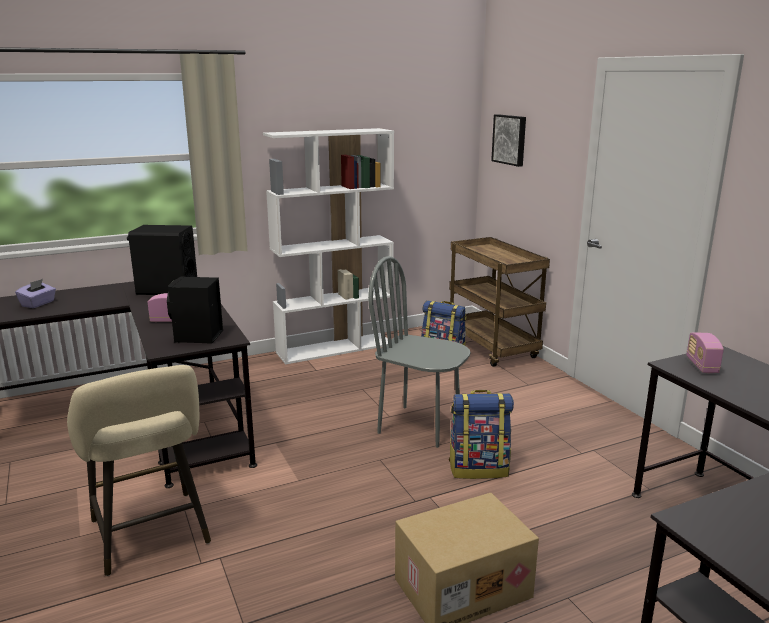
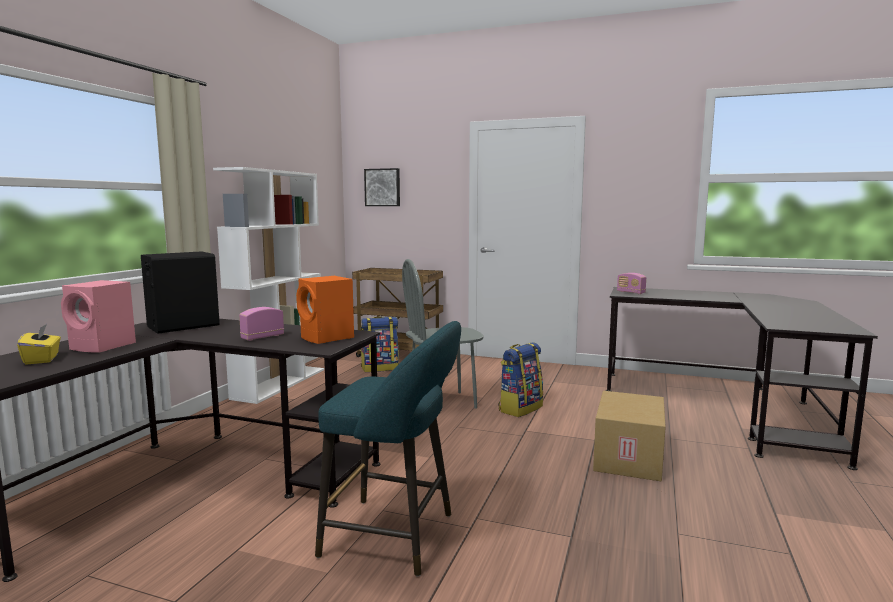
camera: 45 degrees left, 10 degrees down
(38, 304) = (42, 359): purple tissue box -> yellow tissue box
(85, 300) = (104, 346): none -> pink speaker
(151, 536) = (395, 536): beige stool -> turquoise stool
(197, 337) = (327, 338): black speaker -> orange speaker

